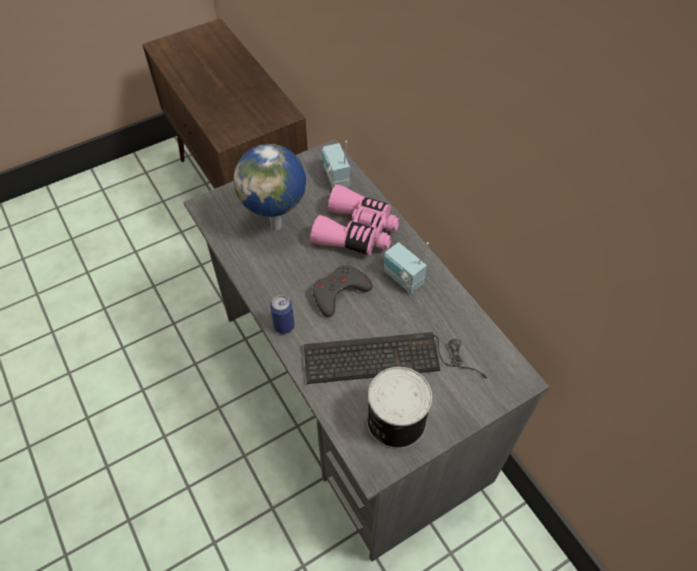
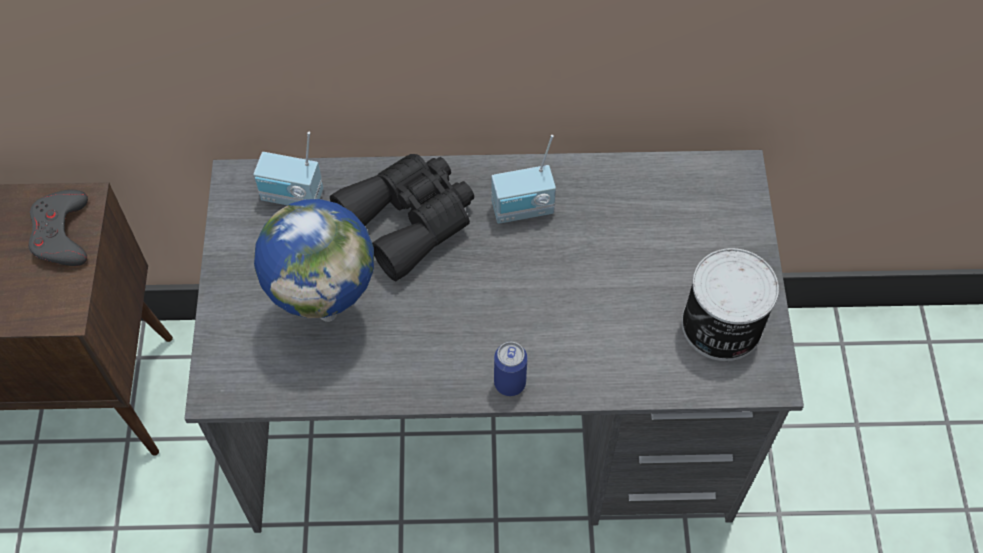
camera: 60 degrees left, 5 degrees up
(339, 292) = (497, 292): grey game controller -> grey game controller (62, 234)
(357, 232) = (410, 220): pink binoculars -> black binoculars
(388, 359) = (633, 288): keyboard -> none

